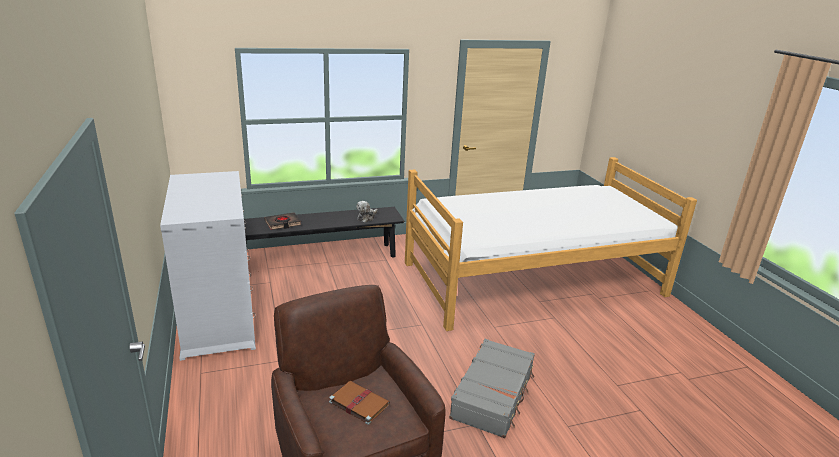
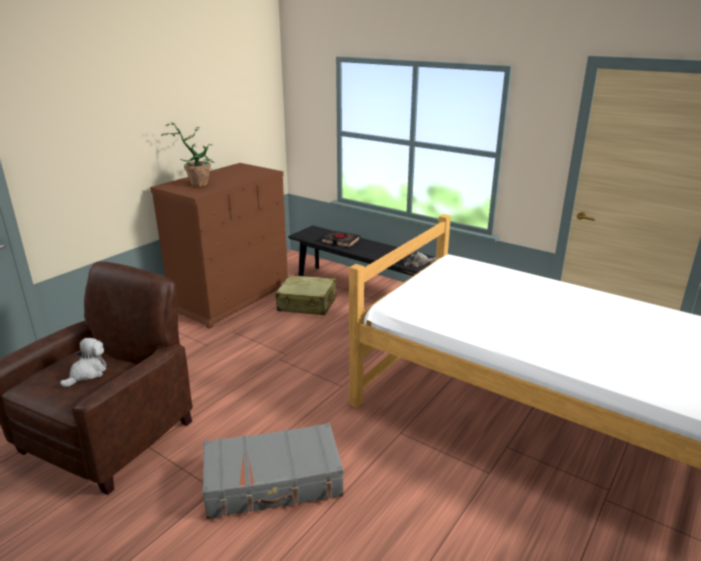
camera: 55 degrees right, 0 degrees up
(198, 205) = (198, 183): none -> potted plant
(218, 317) = (231, 297): white dresser -> brown dresser
(293, 289) = (307, 304): none -> beige suitcase
(358, 403) = (87, 373): brown book -> plush toy

